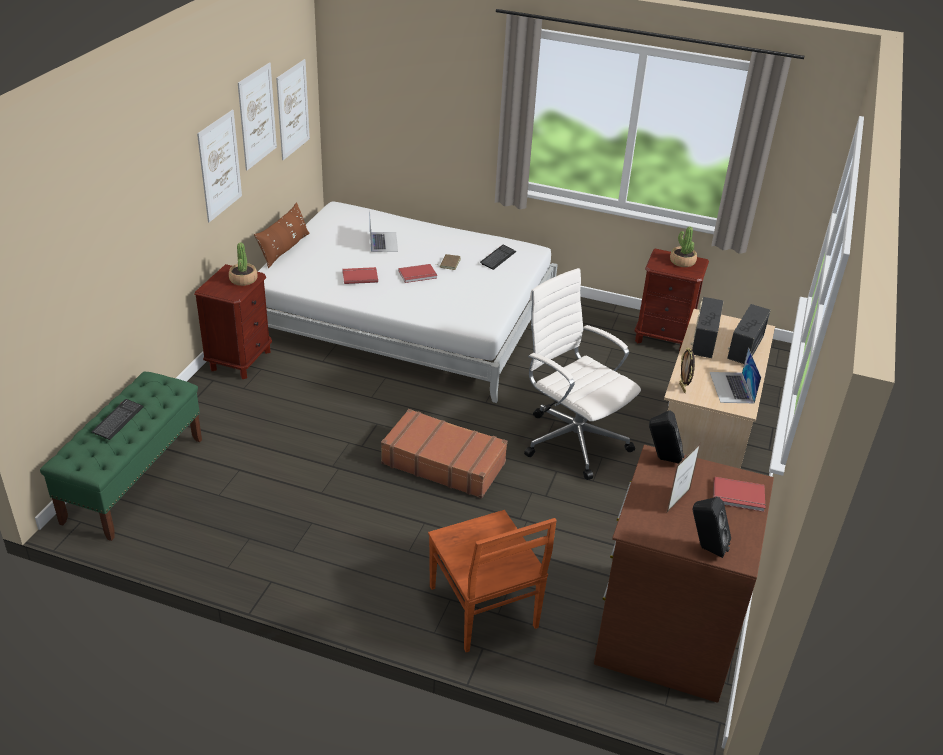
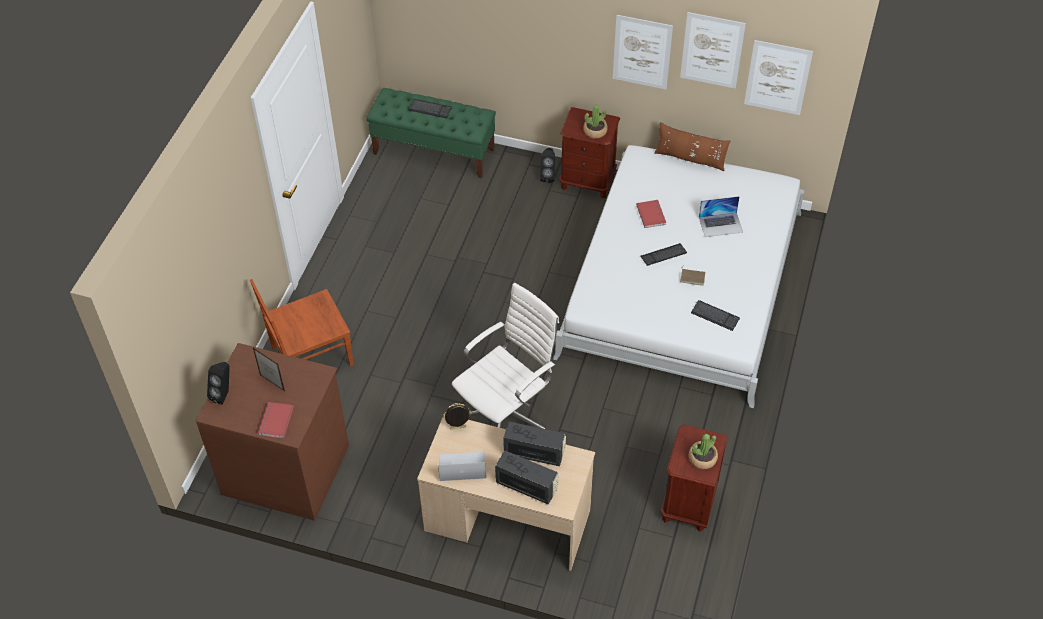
camera: 90 degrees right, 15 degrees up
(418, 275) = (663, 255): red book -> keyboard
(443, 463) = (467, 326): brown suitcase -> none
(662, 459) = (318, 377): black speaker -> black speaker (548, 176)

